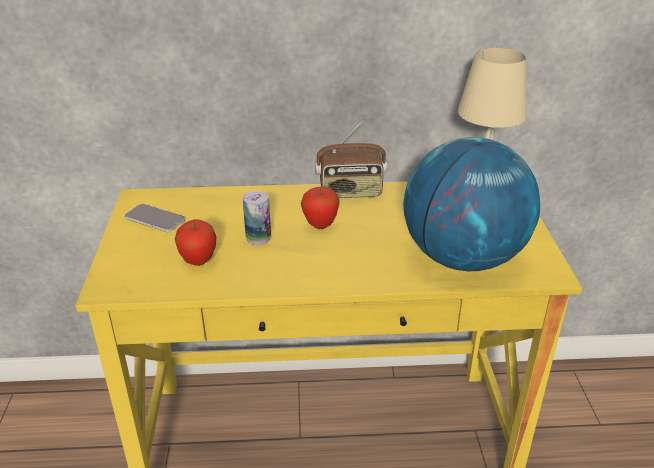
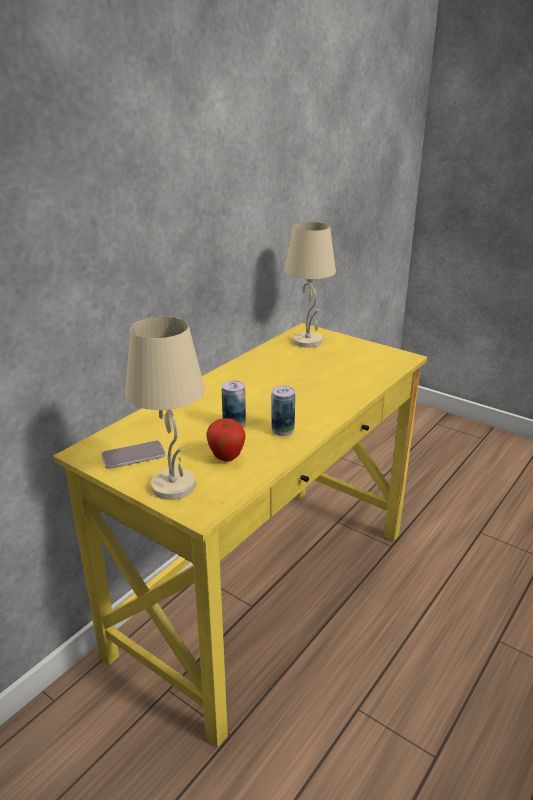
camera: 50 degrees left, 5 degrees down
(129, 258) = (174, 486): none -> beige table lamp
(280, 267) = (282, 430): none -> can
(320, 225) = (254, 397): apple -> none
(350, 192) = (231, 371): radio -> none
(463, 258) = (359, 372): globe -> none

